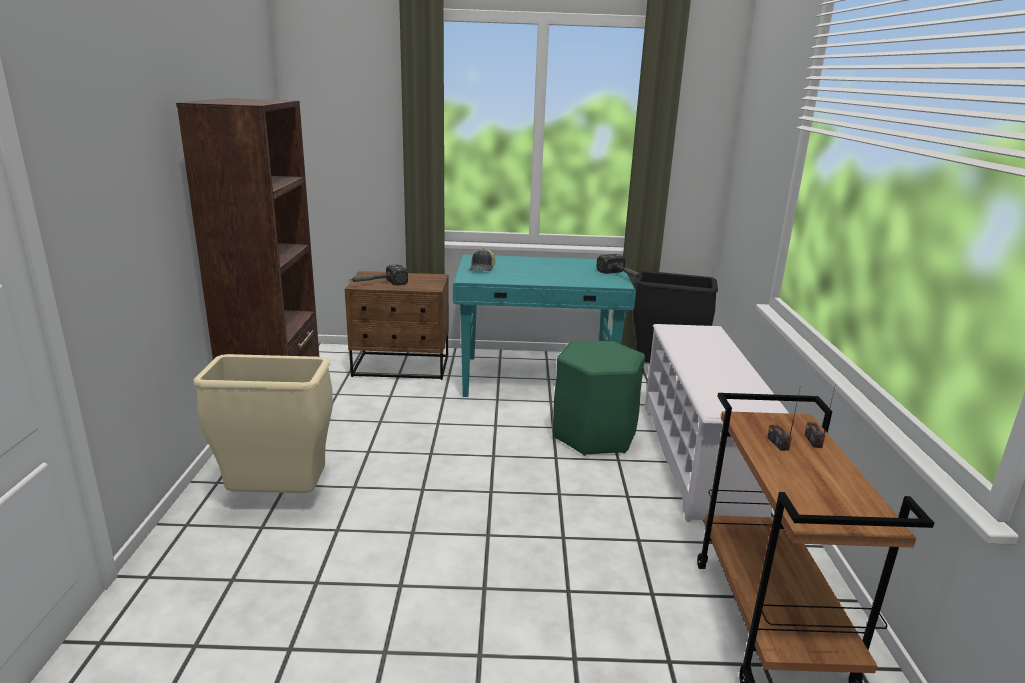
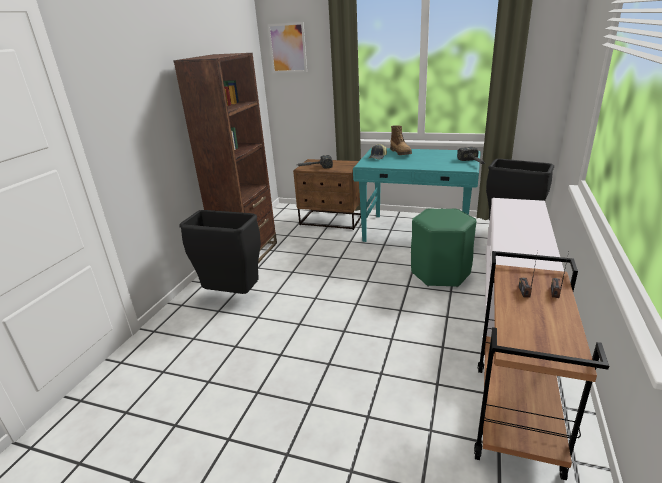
camera: 20 degrees right, 5 degrees up
(278, 498) = (233, 295): beige trash can -> black trash can
(327, 98) = (287, 48): none -> picture
(513, 262) = (401, 152): none -> boot

